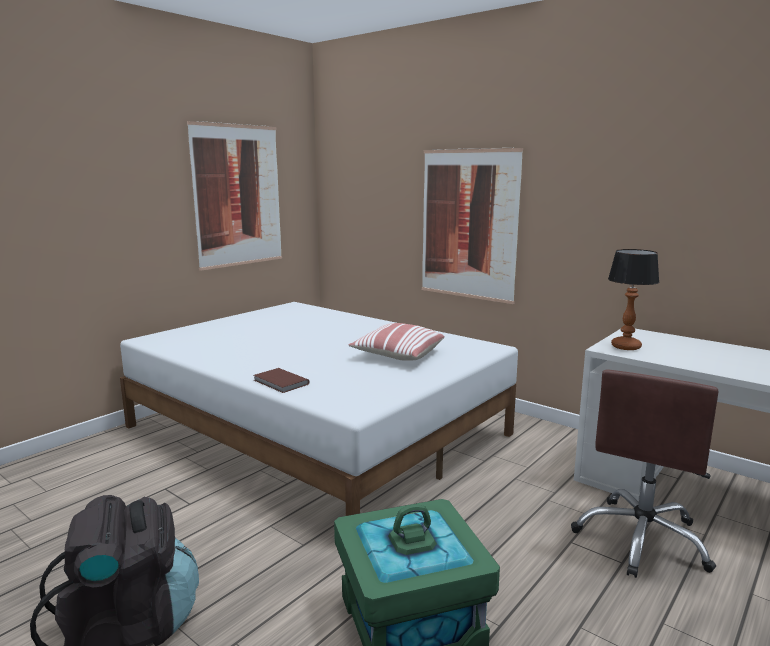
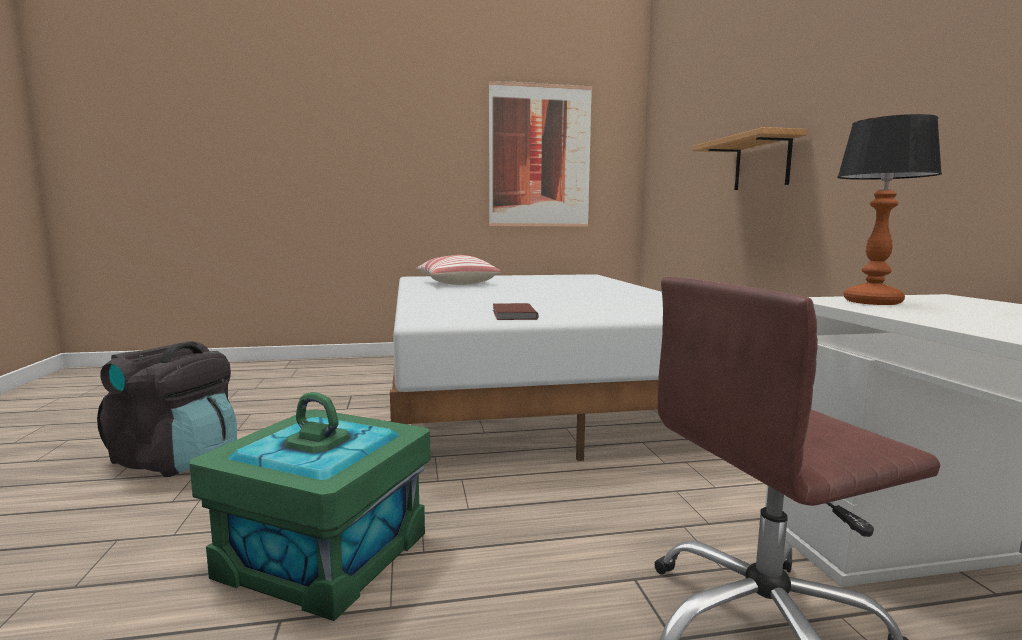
camera: 40 degrees right, 5 degrees down
(280, 383) = (426, 302): brown book -> brown book (512, 314)
(397, 355) = (585, 304): pillow -> pillow (456, 283)
(468, 224) = (762, 163): picture -> shelf

